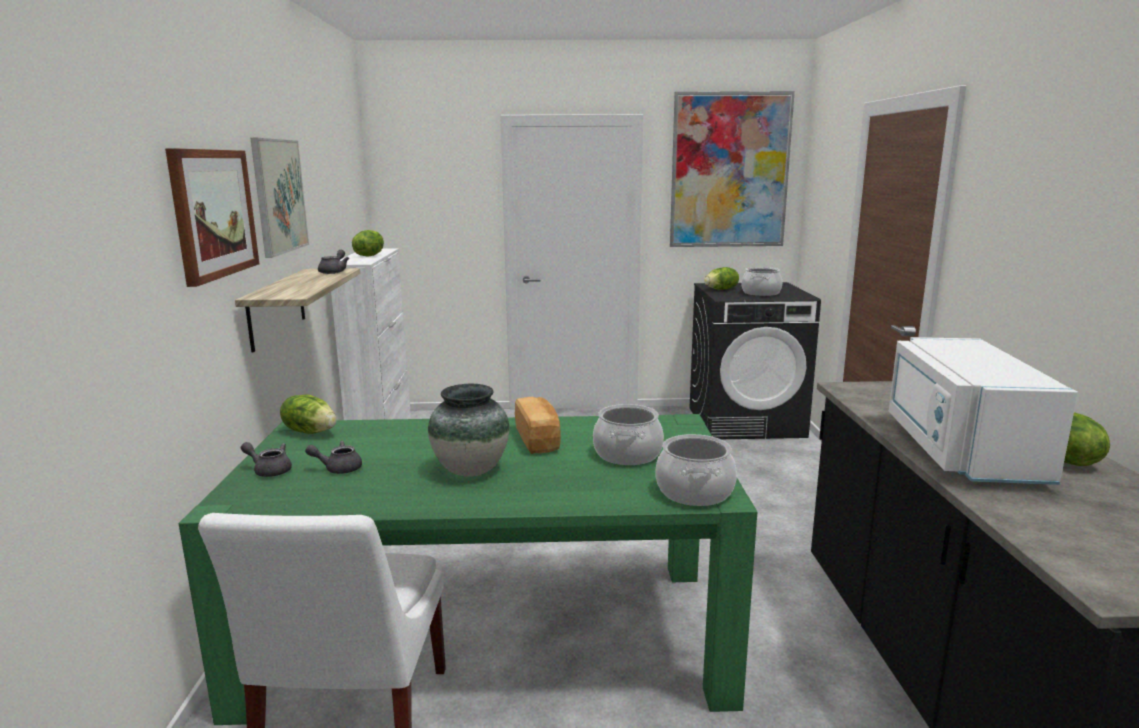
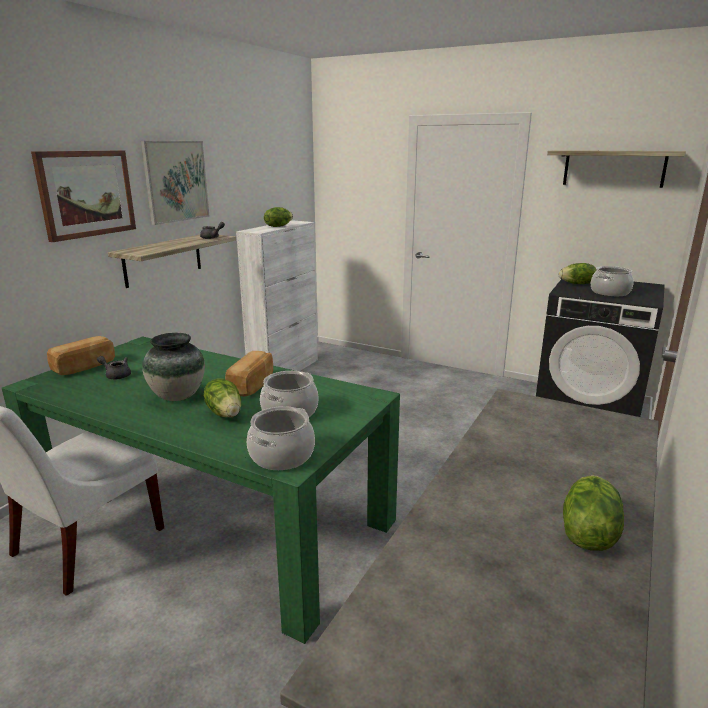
camera: 30 degrees right, 5 degrees up
(269, 470) = (85, 367): grey teapot -> bread
(310, 431) = (143, 347): lettuce -> lettuce (225, 413)
(729, 171) = (613, 168): picture -> shelf
(958, 449) = (494, 488): white microwave -> none

